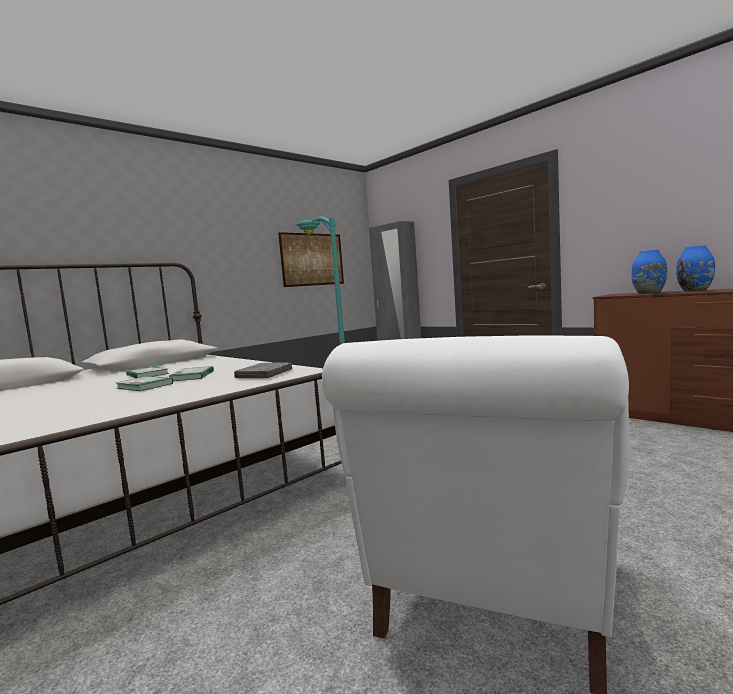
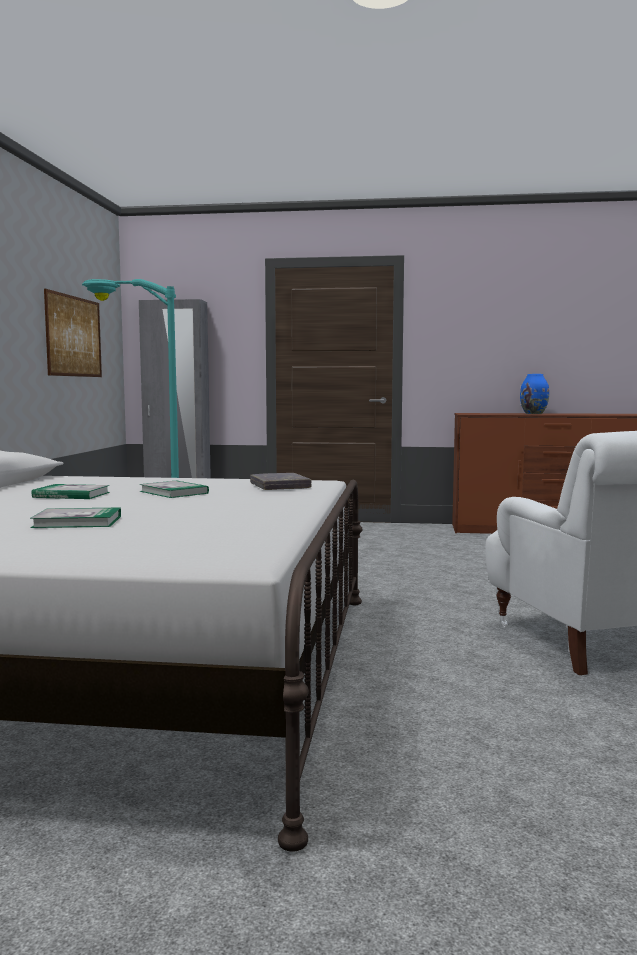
camera: 40 degrees left, 0 degrees up
(144, 386) = (159, 503): book -> book (77, 522)
(648, 293) = (502, 414): blue vase -> none

